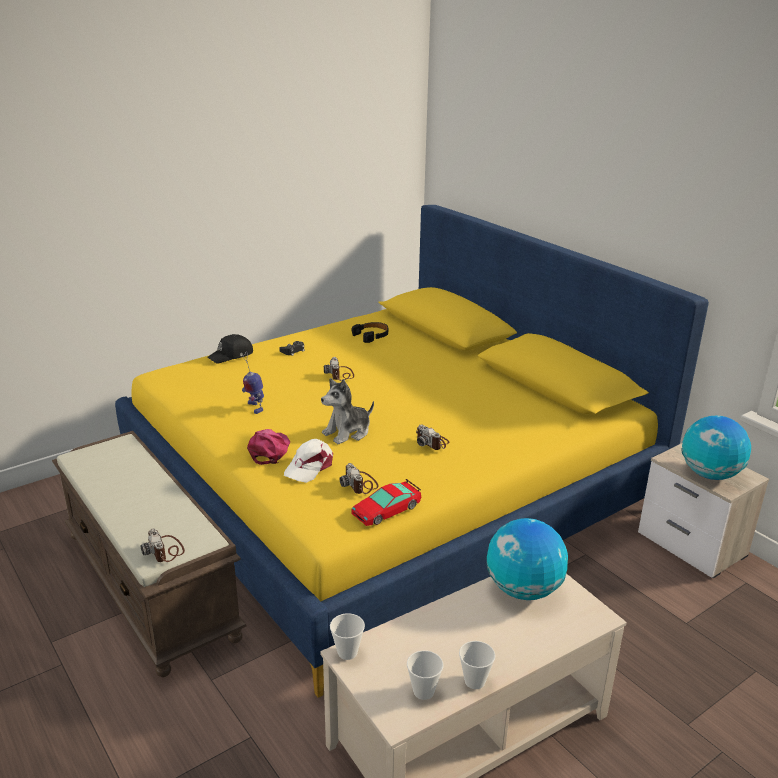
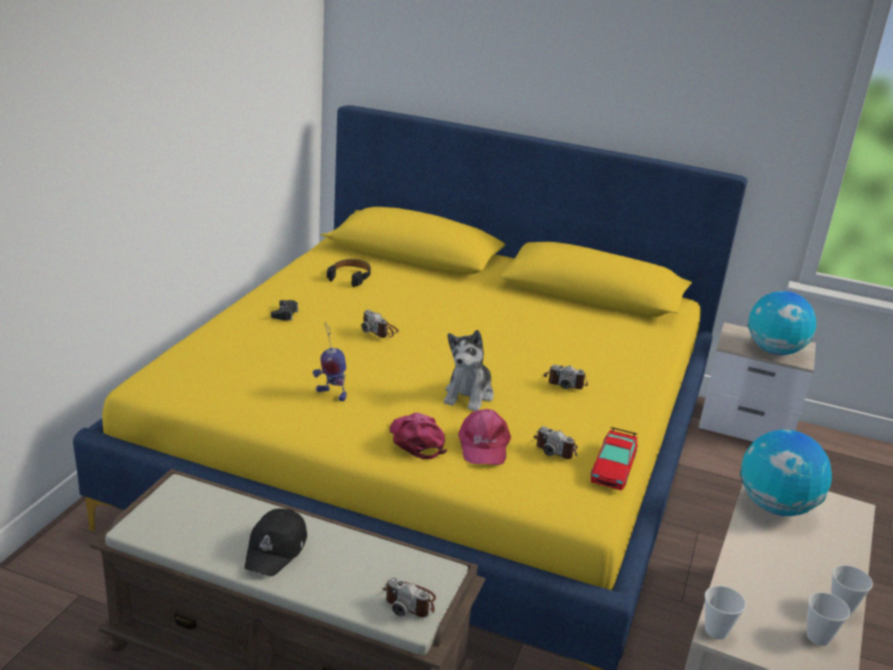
camera: 35 degrees left, 0 degrees up
(231, 355) = (215, 336): black cap -> black cap (276, 549)
(309, 466) = (483, 445): white cap -> pink cap

